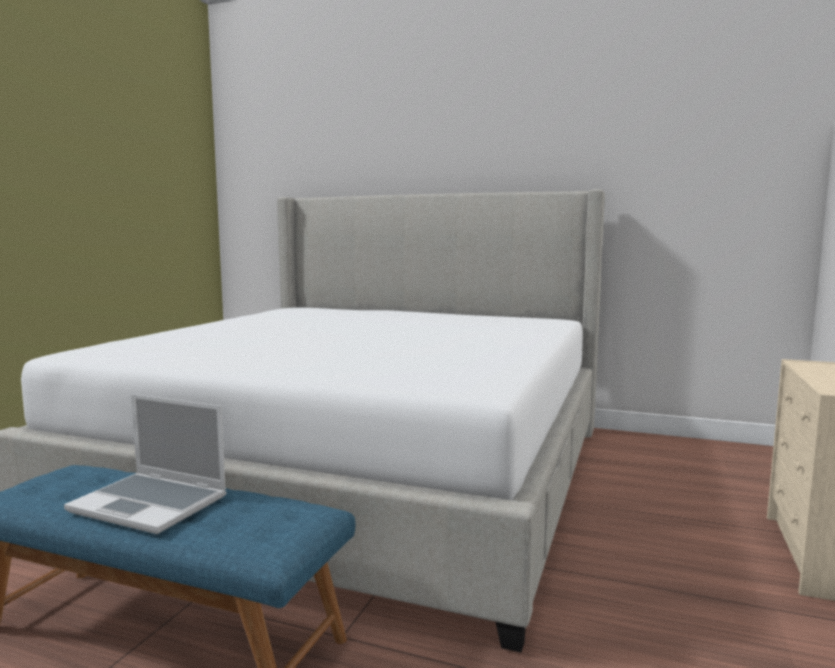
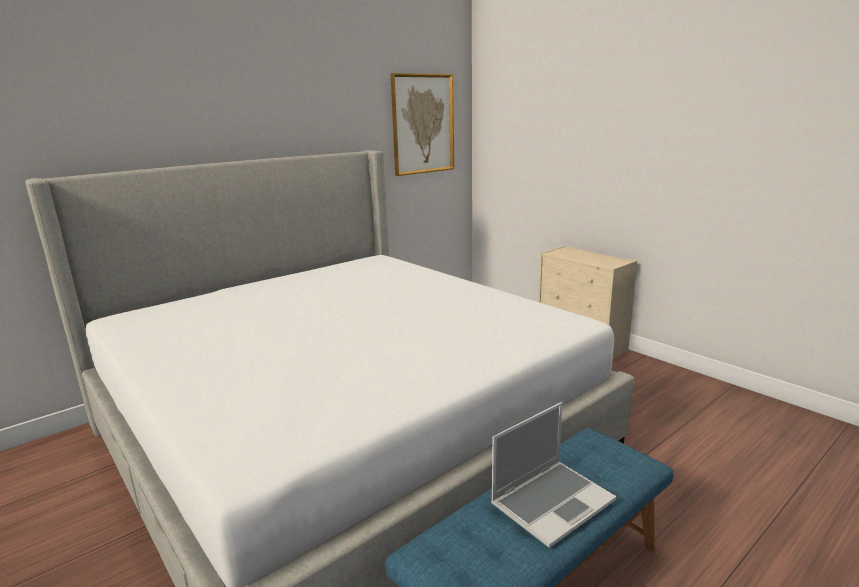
camera: 60 degrees left, 10 degrees up
(712, 160) = (423, 124): none -> picture

